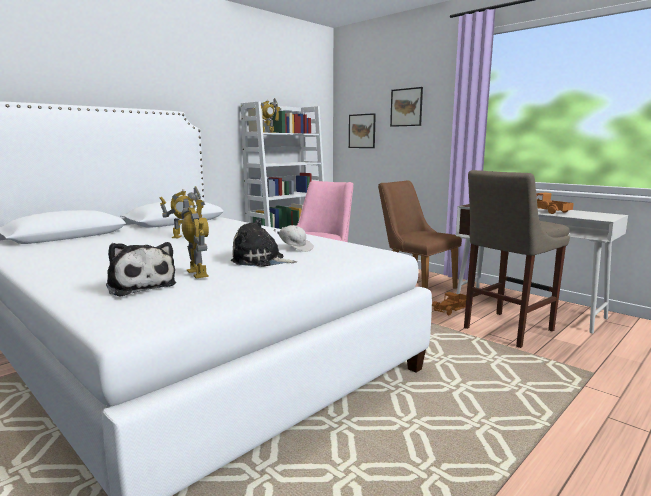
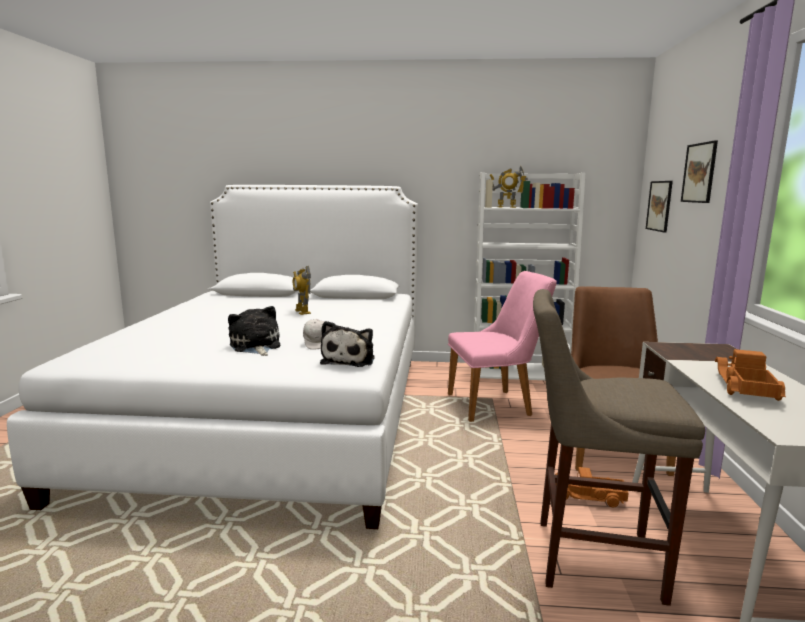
camera: 50 degrees right, 0 degrees up
(140, 286) = (143, 341): plush toy -> plush toy (350, 360)
(197, 273) = (184, 342): toy robot -> none

